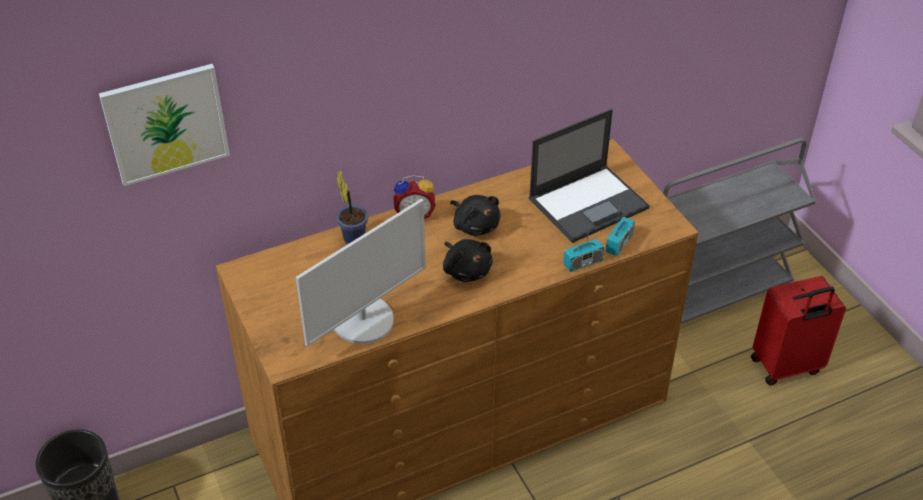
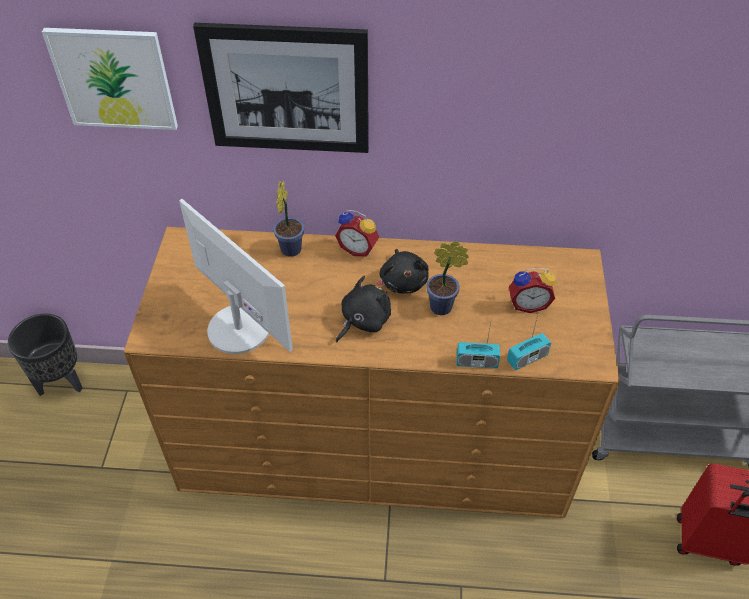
camera: 30 degrees right, 5 degrees up
(333, 81) = (286, 90): none -> picture
(363, 320) = (239, 328): monitor -> monitor turned 120 degrees counterclockwise
(466, 270) = (363, 321): black plush toy -> black plush toy turned 135 degrees counterclockwise
(524, 232) = (444, 307): none -> potted plant
(589, 203) = (528, 304): laptop -> alarm clock

